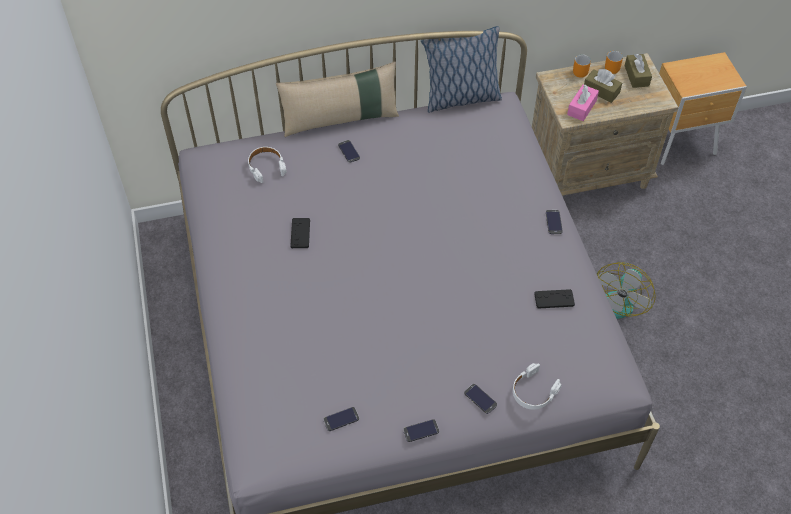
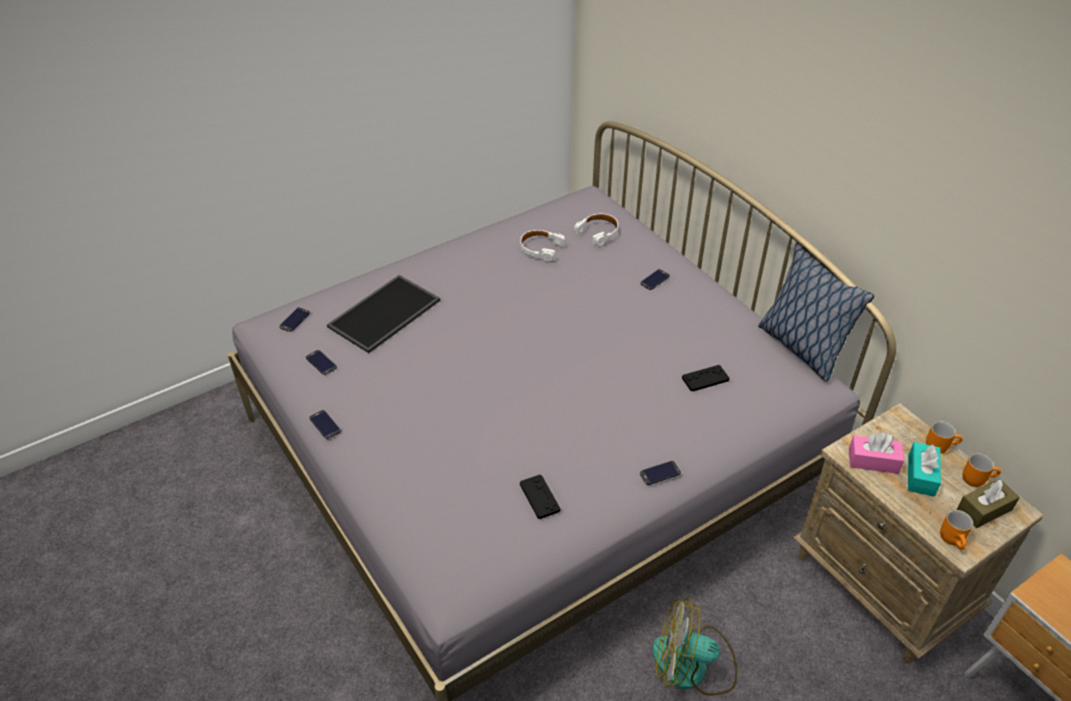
camera: 70 degrees right, 10 degrees down
(299, 354) = (385, 315): none -> tray
(300, 233) = (528, 276): black game controller -> black game controller (705, 379)
(340, 119) = (698, 265): beige pillow -> none
(480, 399) = (377, 461): phone -> phone (294, 320)
(533, 391) = (401, 506): white headphones -> white headphones (540, 249)
(601, 91) = (921, 475): brown tissue box -> turquoise tissue box
(654, 100) = (954, 540): none -> orange mug

